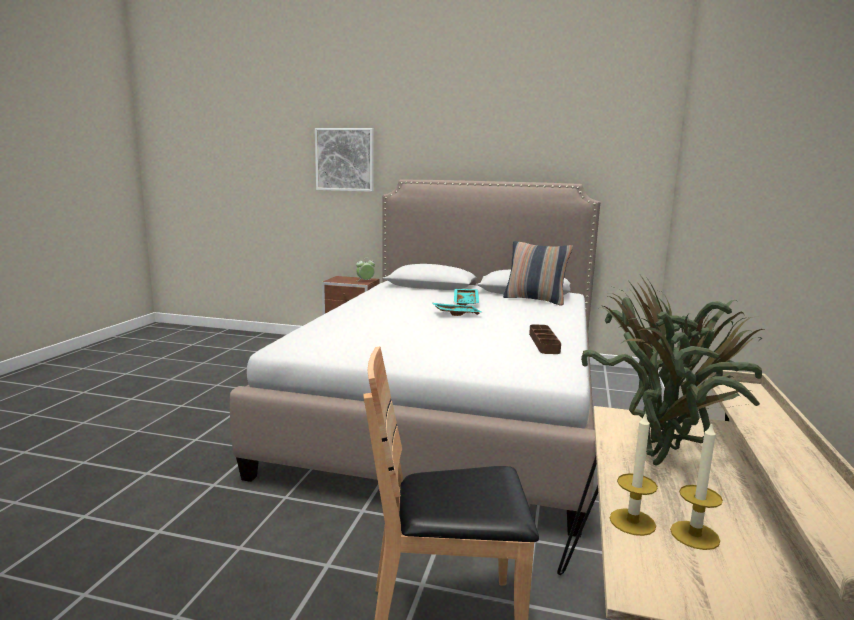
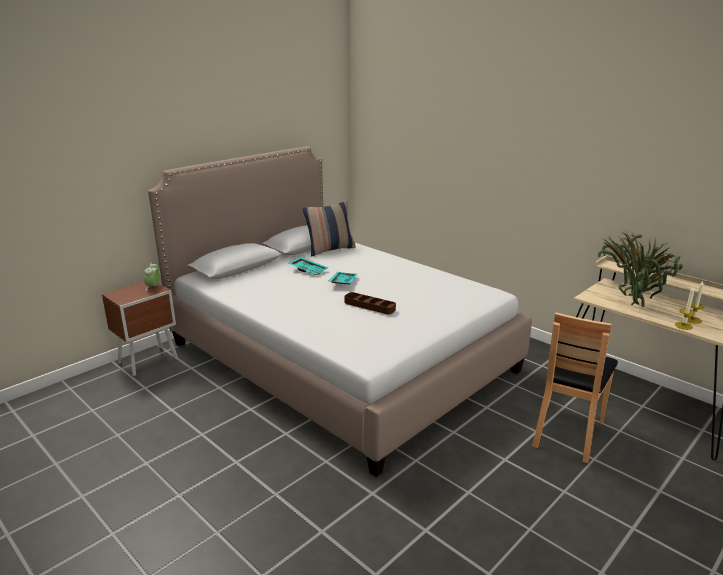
camera: 60 degrees left, 10 degrees up
(345, 159) = (84, 158): picture -> none
(544, 343) = (434, 278): brown tray -> brown tray (369, 306)

